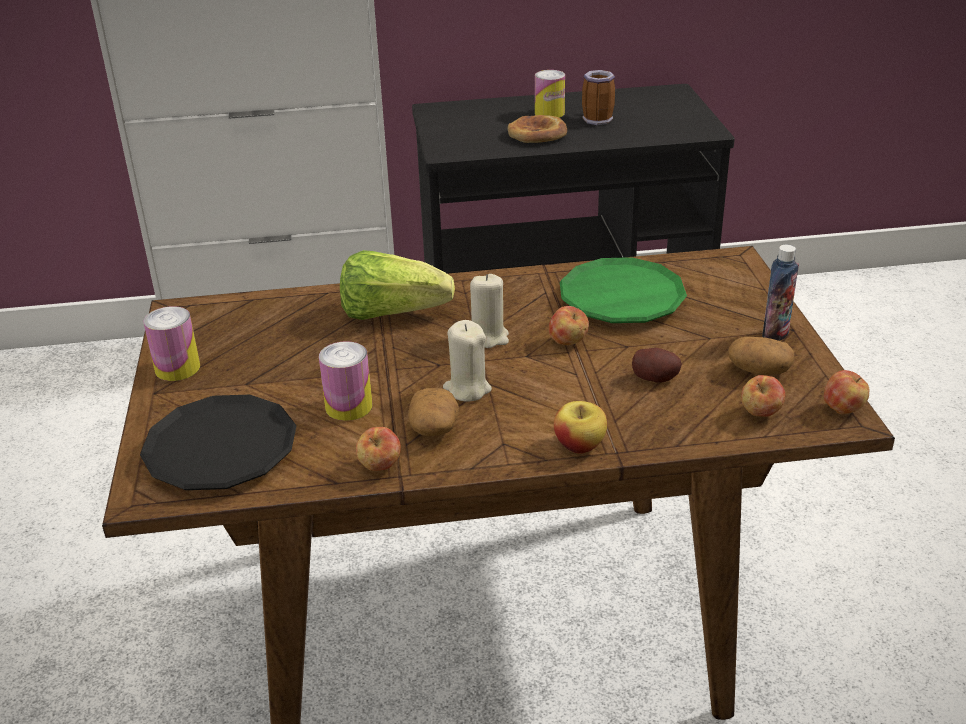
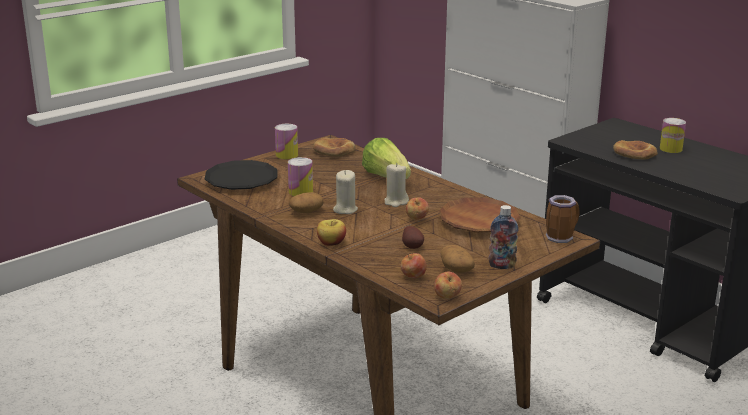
camera: 55 degrees right, 10 degrees down
(225, 319) = (334, 150): none -> bread
(380, 467) = (265, 210): apple -> none
(596, 119) = (688, 161): mug -> mug (561, 237)
(621, 299) = (479, 221): green plate -> brown plate

